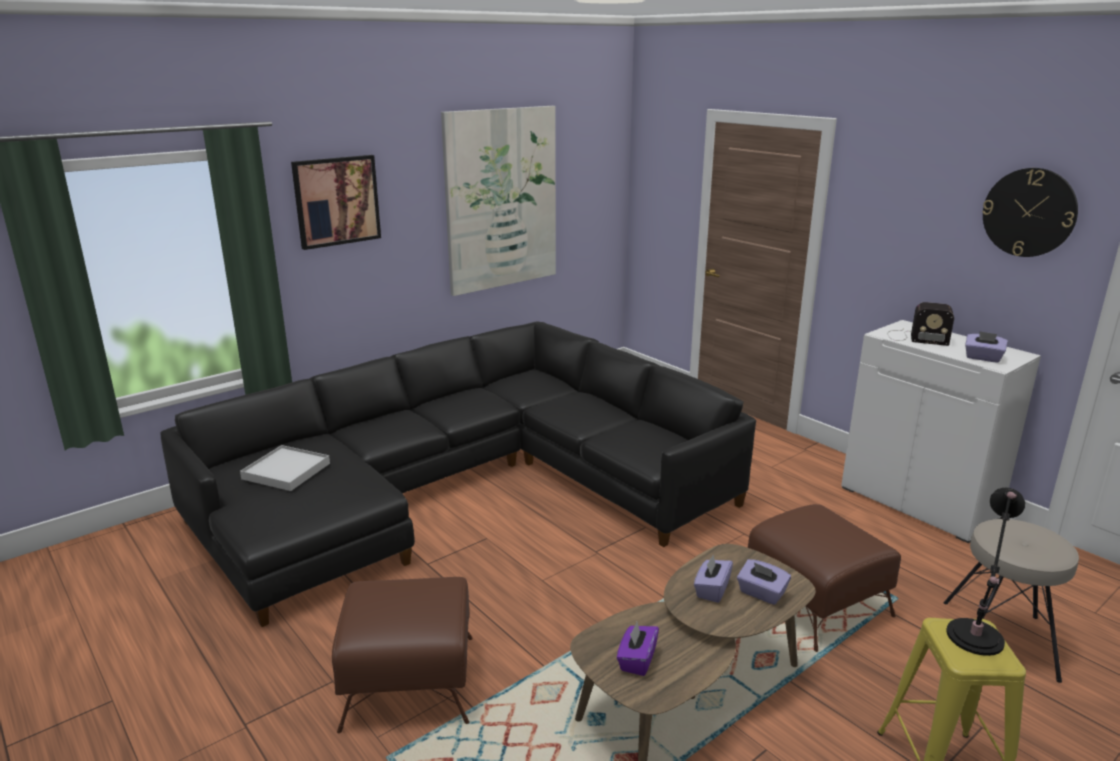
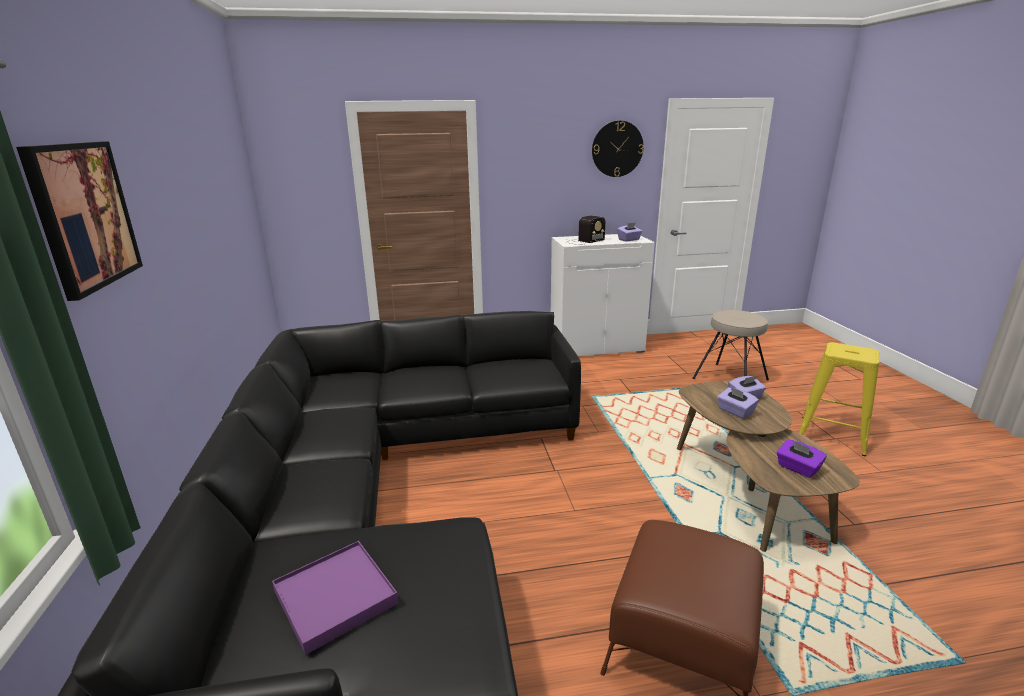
camera: 60 degrees left, 0 degrees up
(286, 471) = (335, 597): white tray -> purple tray
(501, 199) = (202, 205): picture -> none
(815, 604) = (673, 412): brown ottoman -> none
(974, 640) = (849, 350): black table lamp -> none

